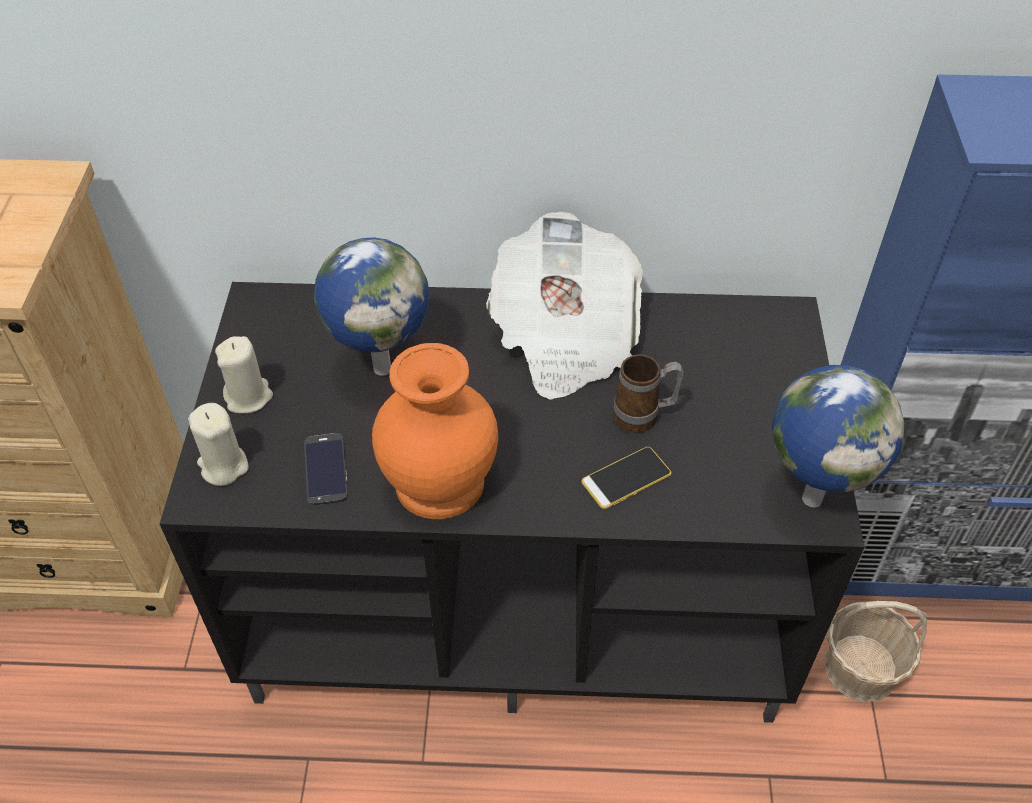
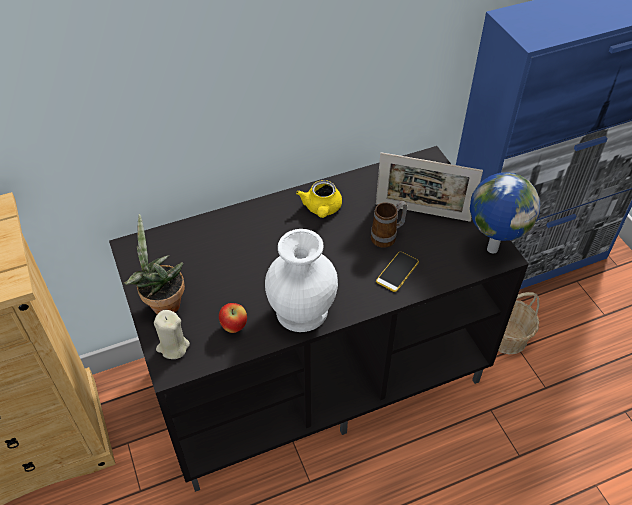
camera: 25 degrees left, 0 degrees up
(249, 397) = (163, 303): beige candle -> potted plant
(326, 469) = (234, 326): phone -> apple
(382, 367) = (231, 259): globe -> none
(437, 483) = (300, 311): orange vase -> white vase
(564, 338) = (321, 209): newspaper -> yellow teapot
(726, 397) = (422, 212): none -> picture frame

